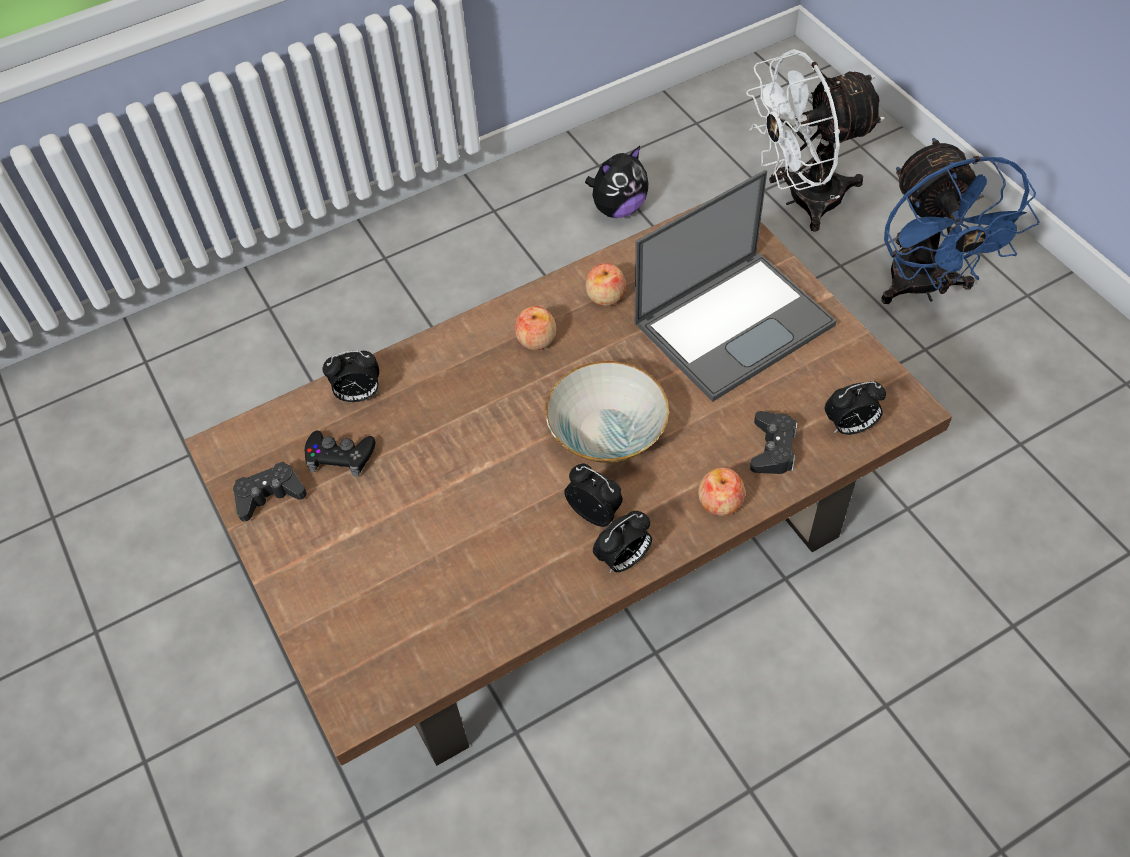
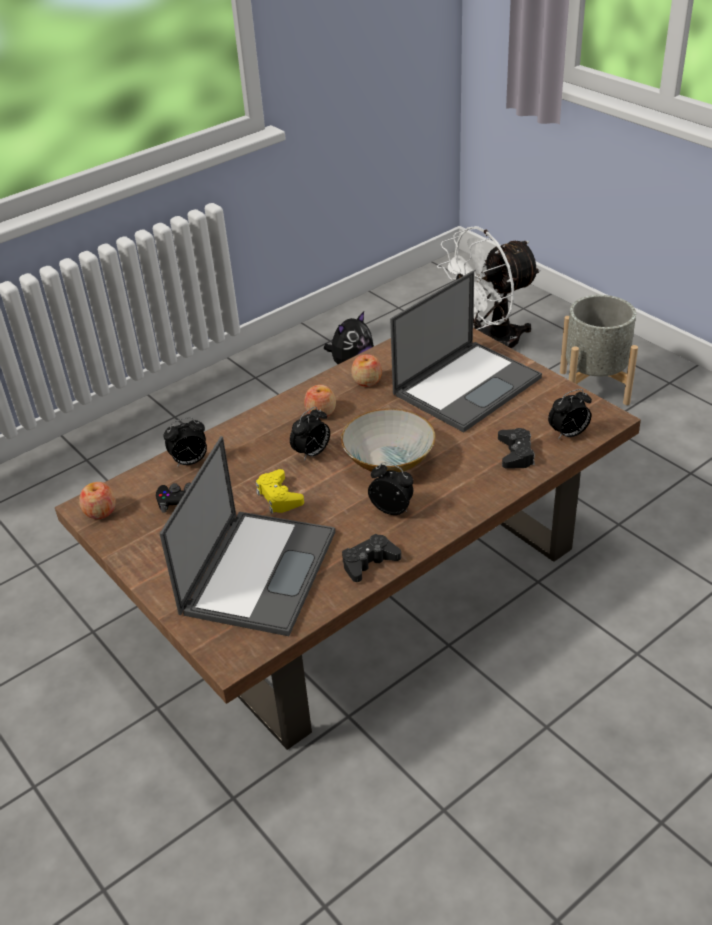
camera: 10 degrees left, 15 degrees down
(269, 495) = (132, 532): black game controller -> black game controller (369, 563)
(411, 582) = (259, 570): none -> laptop
(457, 469) = (279, 497): none -> yellow game controller
(623, 560) = (421, 534): alarm clock -> alarm clock (312, 453)
(720, 502) = (485, 490): apple -> apple (100, 511)
(924, 288) = (593, 387): blue fan -> grey planter

